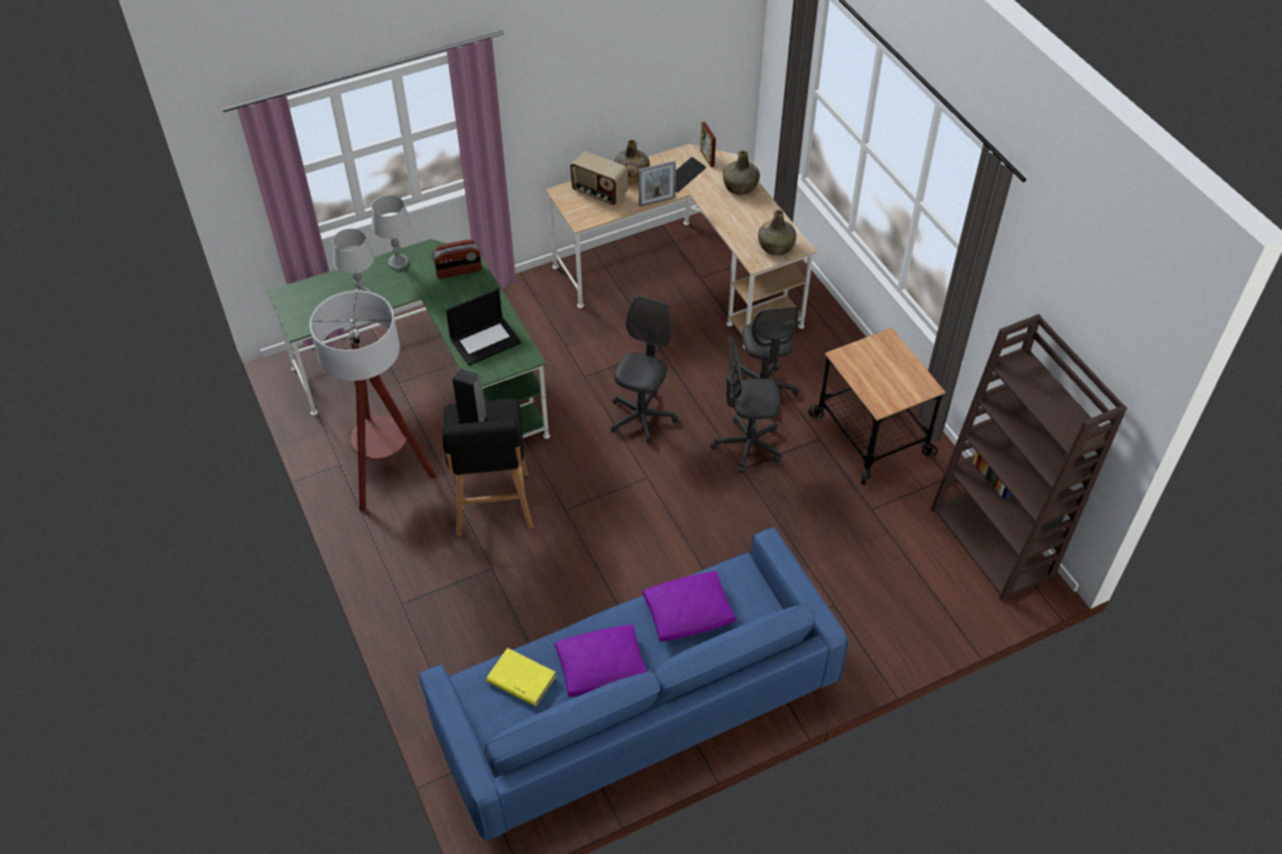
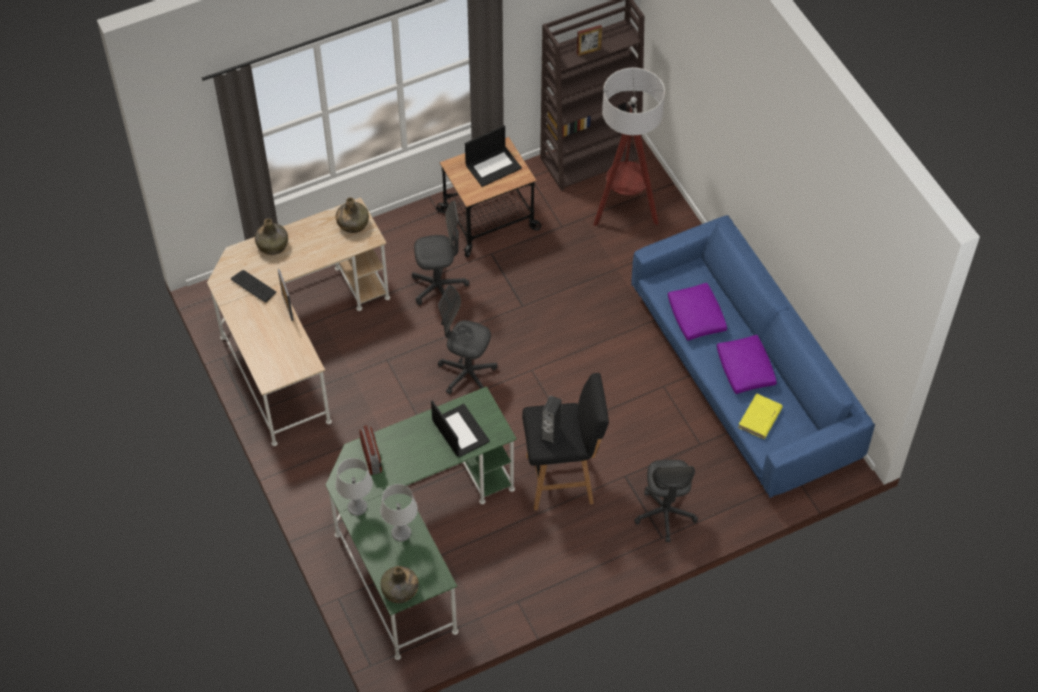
camera: 90 degrees left, 5 degrees up
(389, 477) = (532, 560): floor lamp -> floor lamp (625, 210)
(599, 193) = (272, 351): radio -> none
(631, 175) = (248, 326): green bottle -> green bottle (400, 591)
(707, 158) = (230, 268): picture frame -> picture frame (588, 51)
(747, 446) = (499, 301): grey office chair -> grey office chair (665, 514)
(893, 377) = (493, 166): none -> laptop

